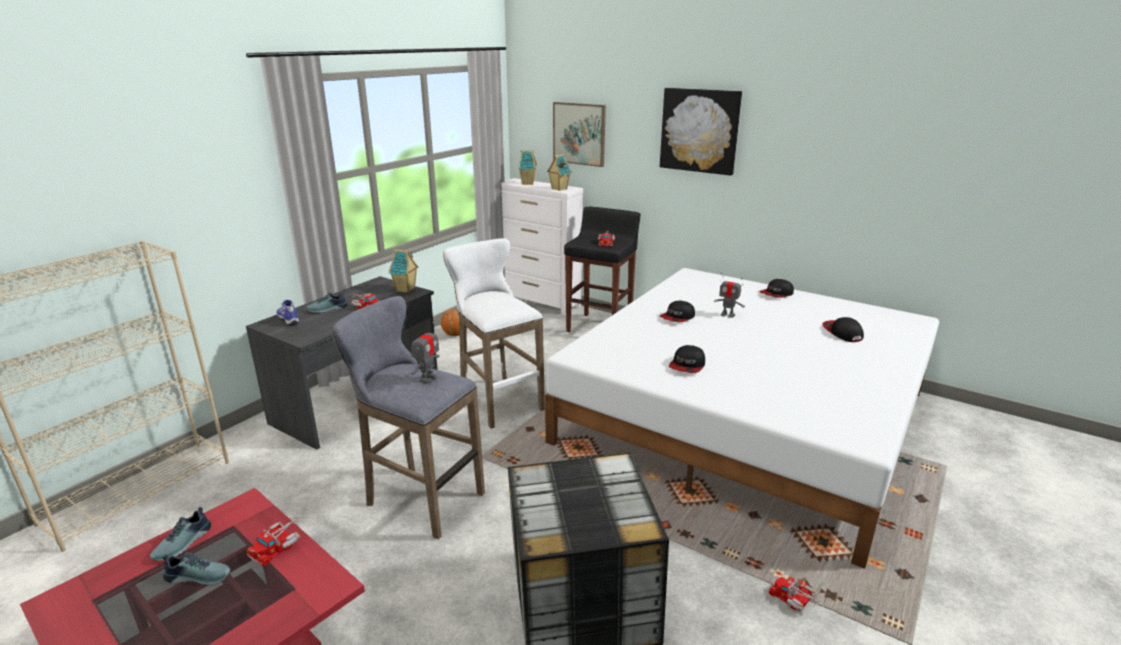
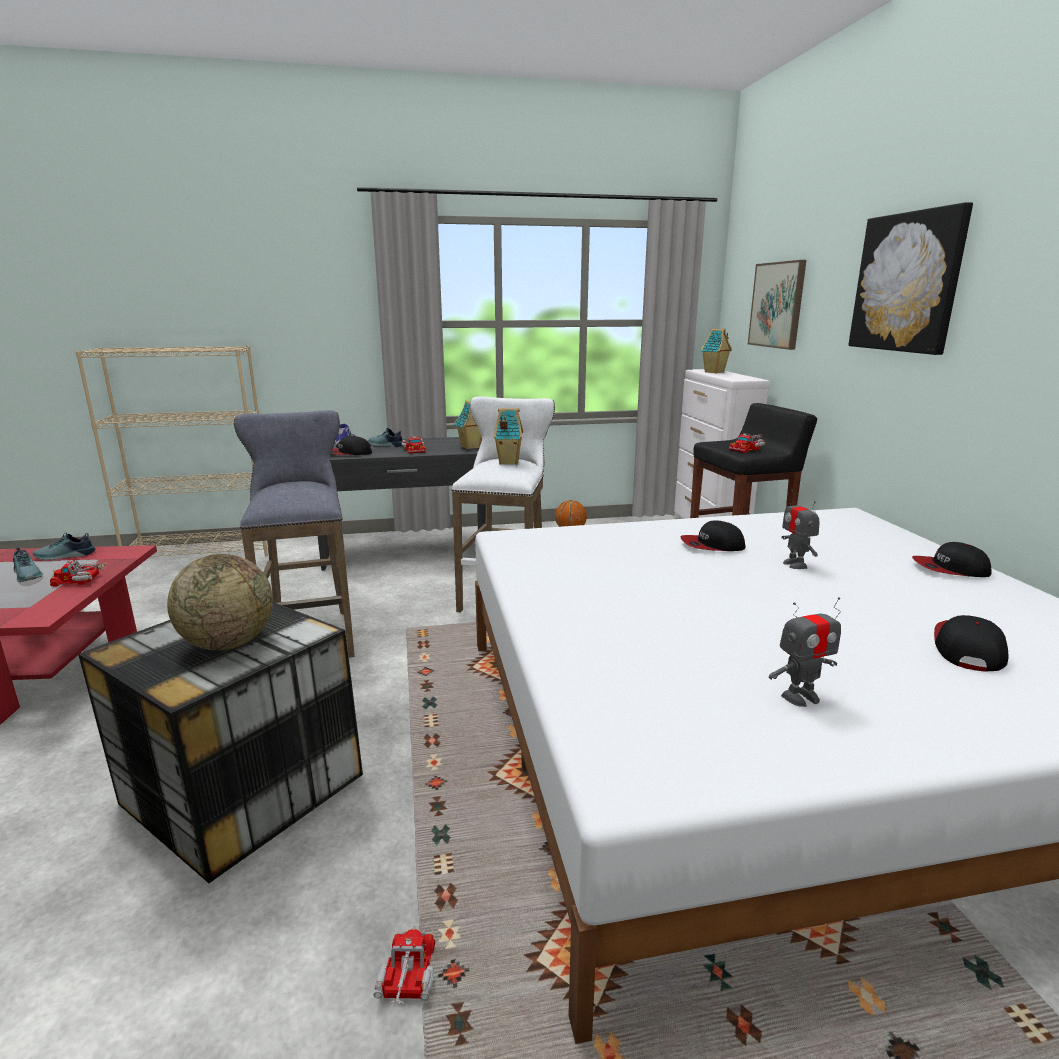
camera: 45 degrees right, 5 degrees down
(428, 379) = (297, 493): toy robot -> toy robot (800, 697)
(558, 189) = (734, 378): toy house -> toy house (508, 462)
(595, 496) = (228, 643): none -> globe
(687, 366) = (600, 588): cap -> cap (349, 453)

